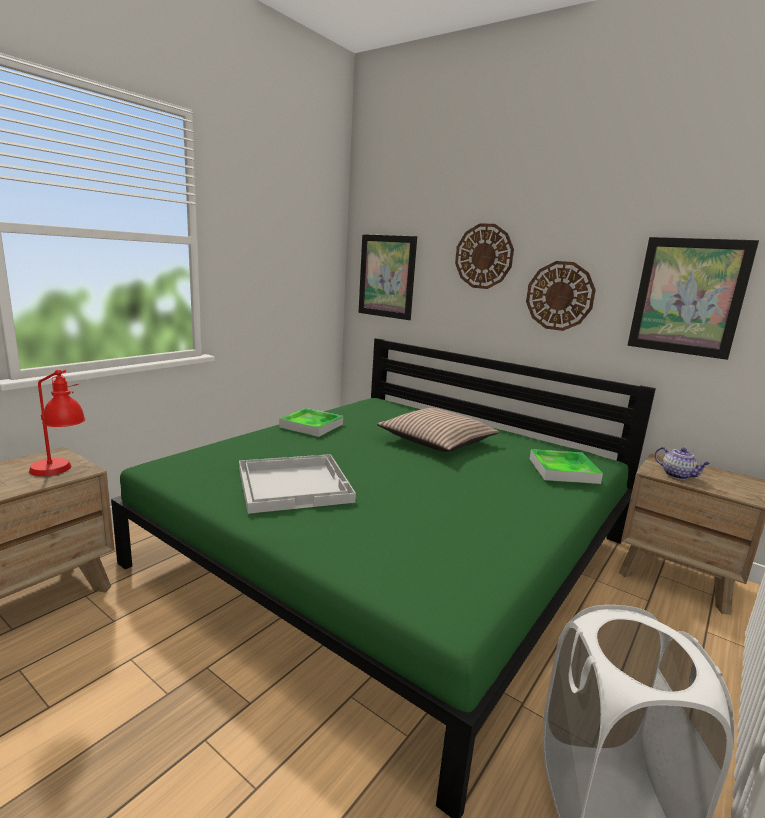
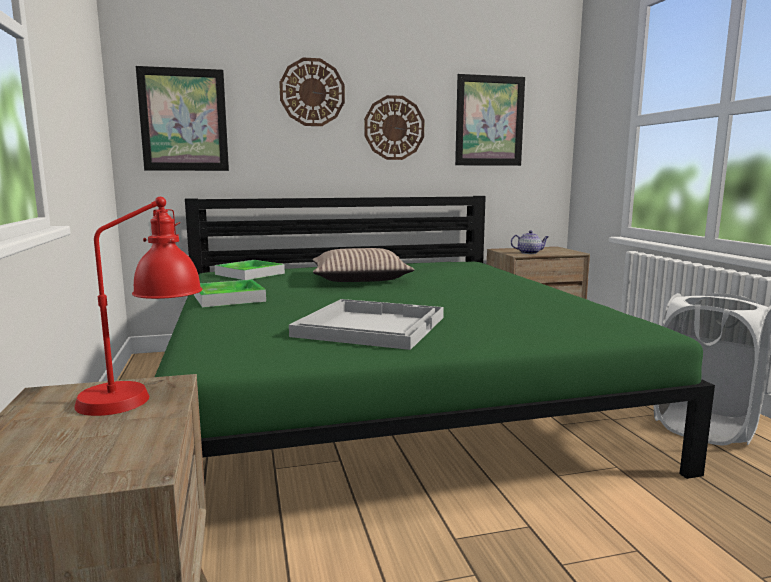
camera: 50 degrees left, 5 degrees down
(563, 470) = (475, 269): tray -> tray (250, 274)

